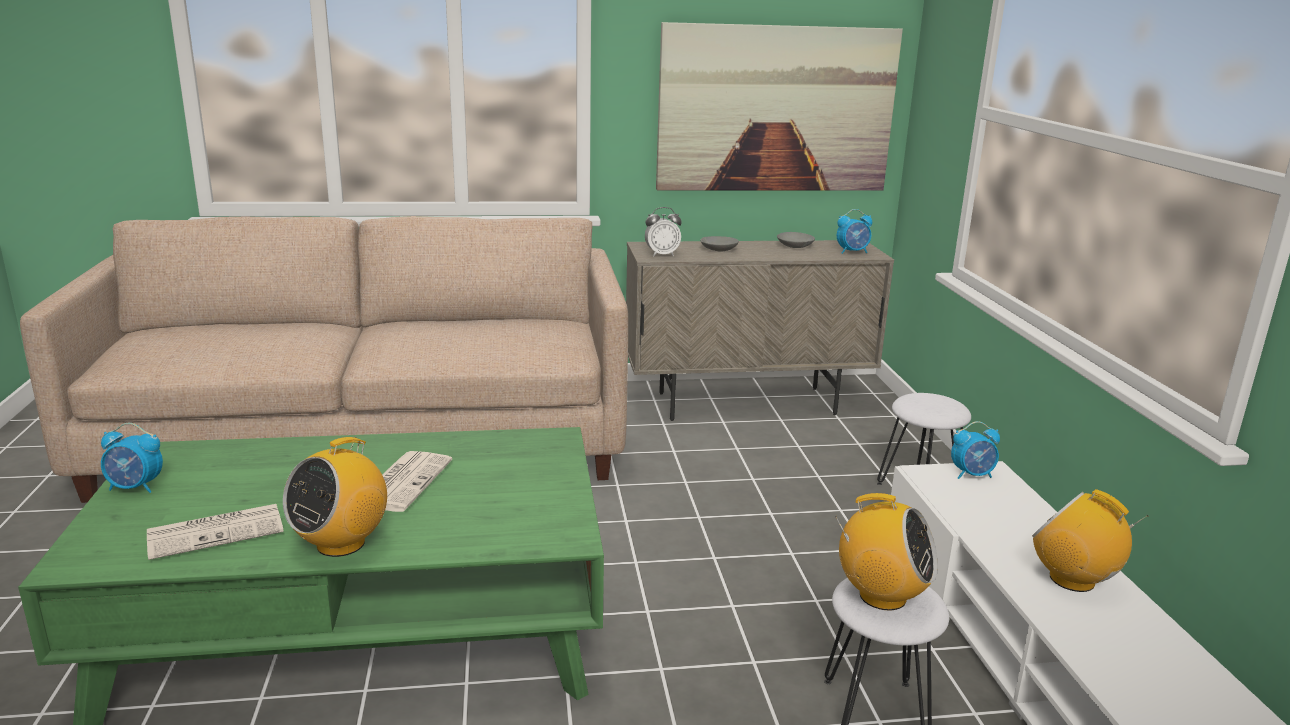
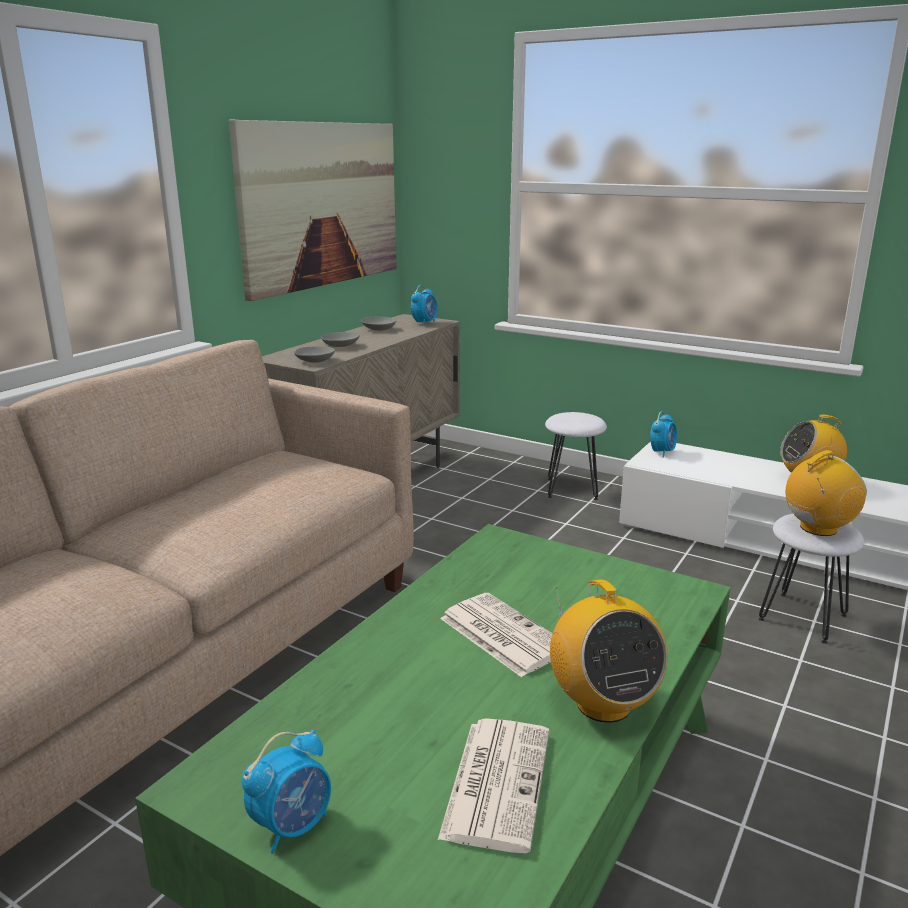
camera: 50 degrees left, 0 degrees up
(662, 255) = (314, 361): alarm clock -> grey bowl

